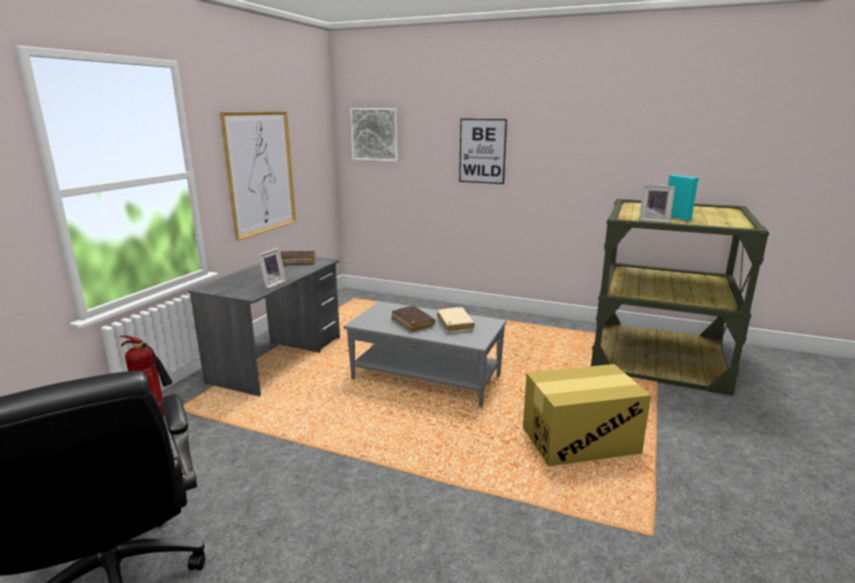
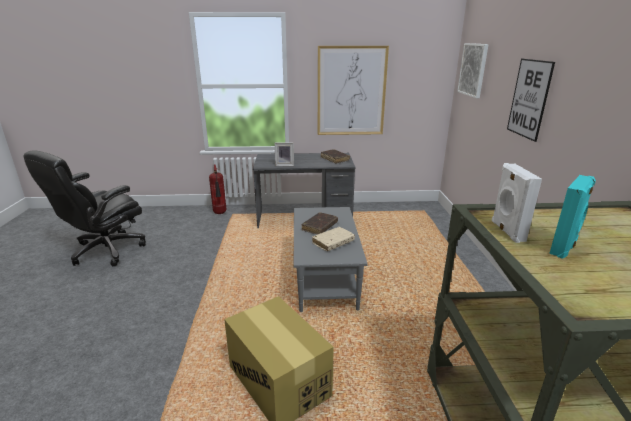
camera: 65 degrees right, 5 degrees up
(654, 220) = (506, 231): picture frame -> white speaker

